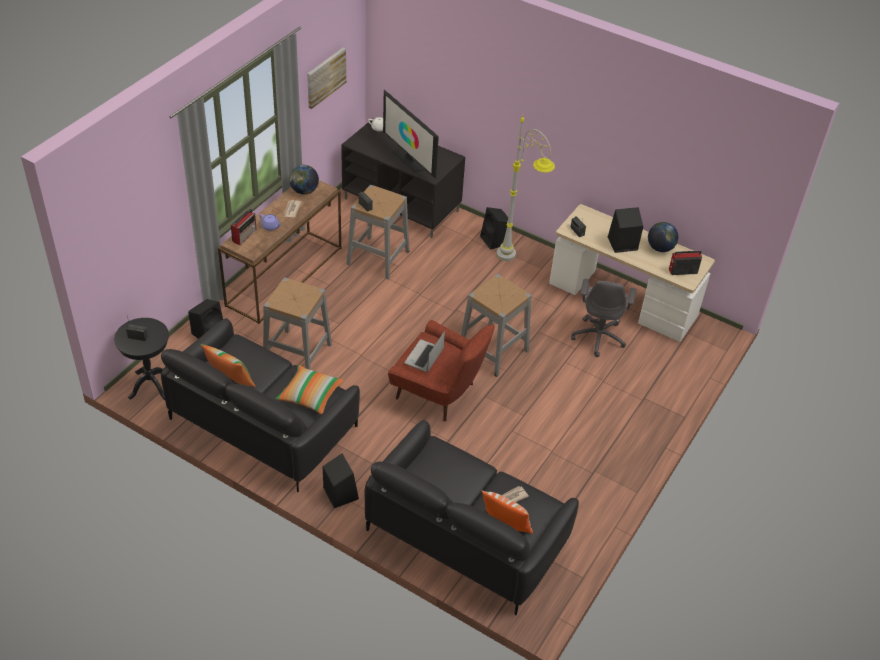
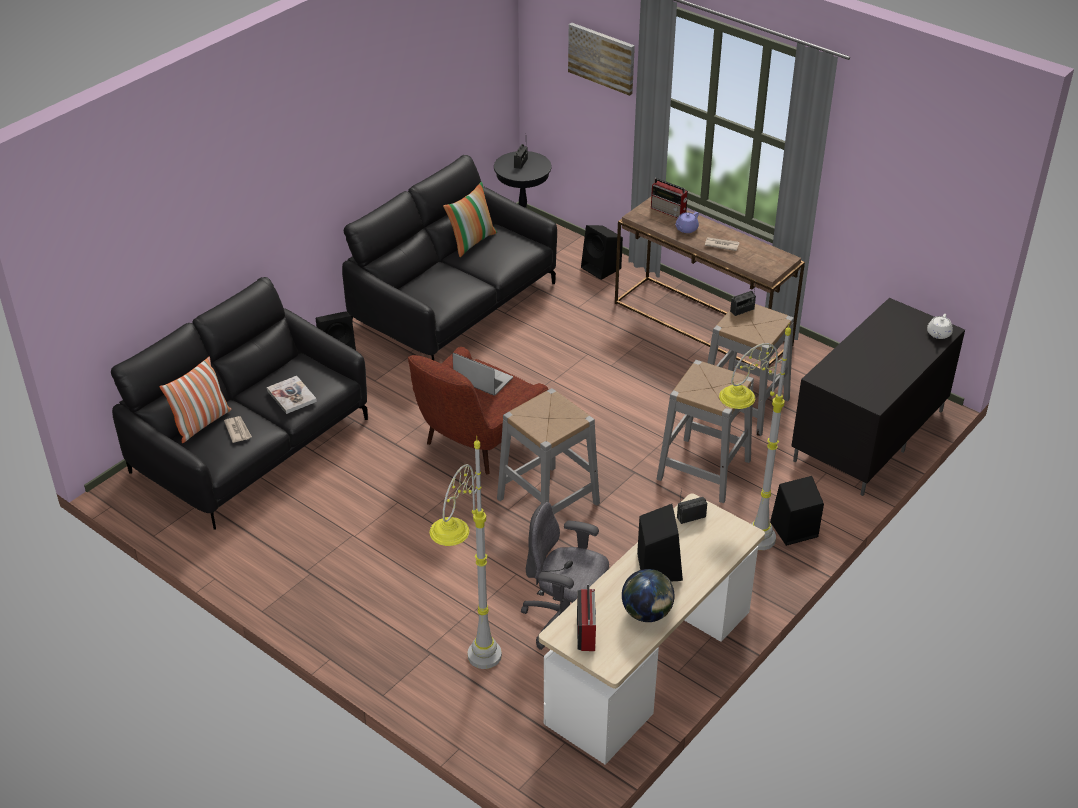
camera: 100 degrees right, 5 degrees down
(297, 354) = (560, 331): grey stool -> grey stool (703, 469)
(304, 191) = (762, 255): globe -> none
(310, 395) = (437, 292): pillow -> none
(325, 77) = (906, 187): picture -> picture (602, 58)
(409, 159) = (862, 358): television -> none
(462, 470) = (291, 396): none -> book
(656, 376) = (471, 676): none -> grey floor lamp

